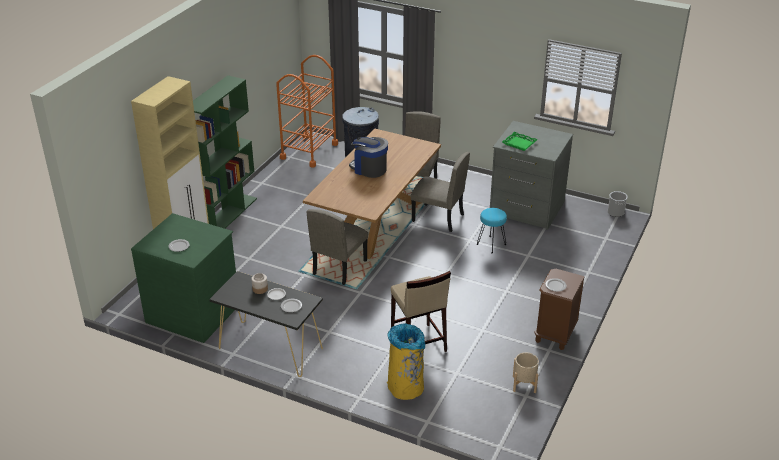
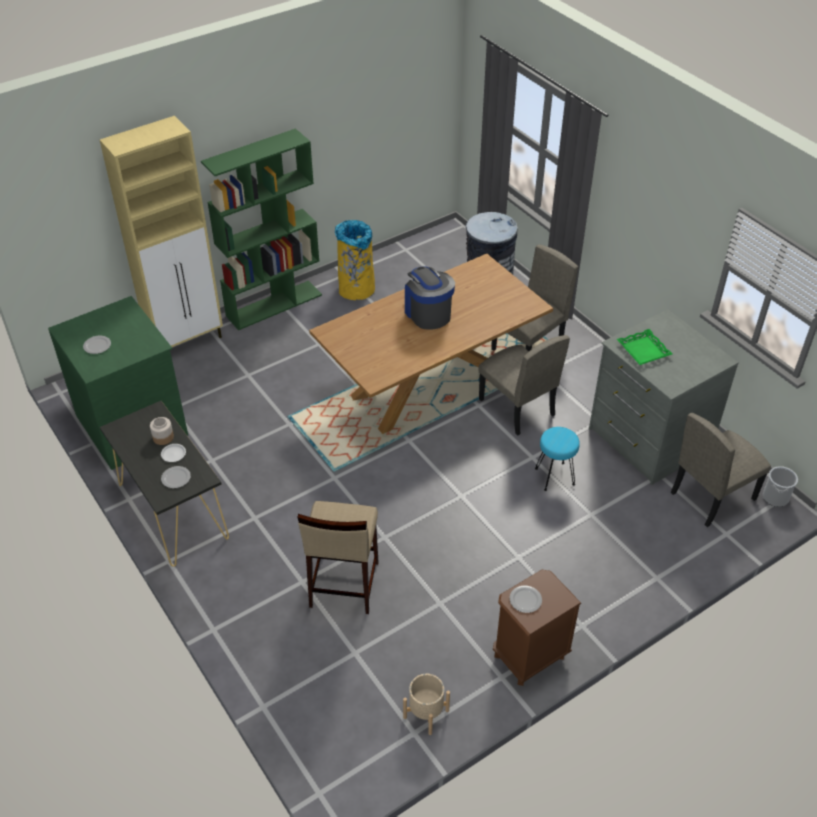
camera: 30 degrees right, 10 degrees up
(309, 151) = (434, 249): orange cart -> none
(339, 267) = (338, 431): beige chair -> beige chair (712, 495)
(405, 387) = (277, 643): yellow trash can -> yellow trash can (356, 289)

